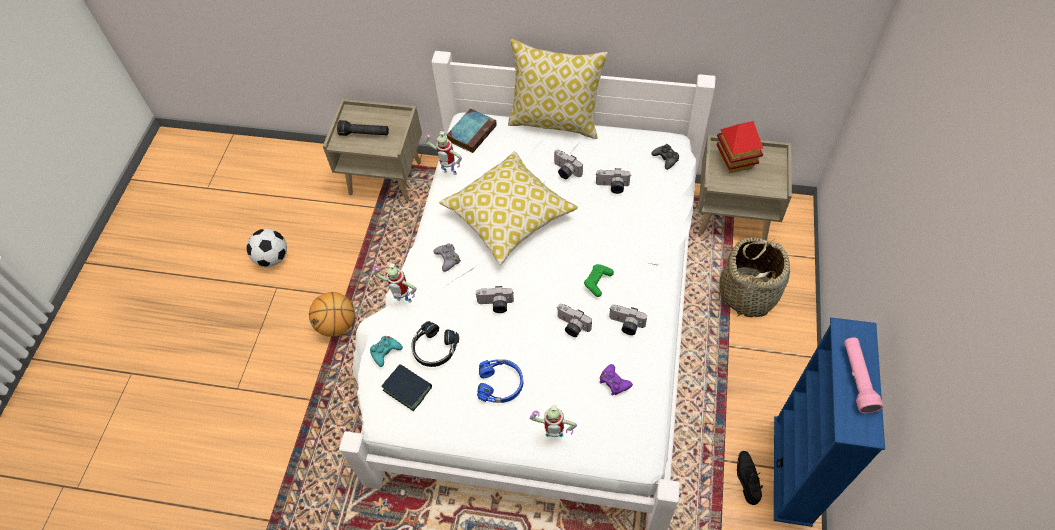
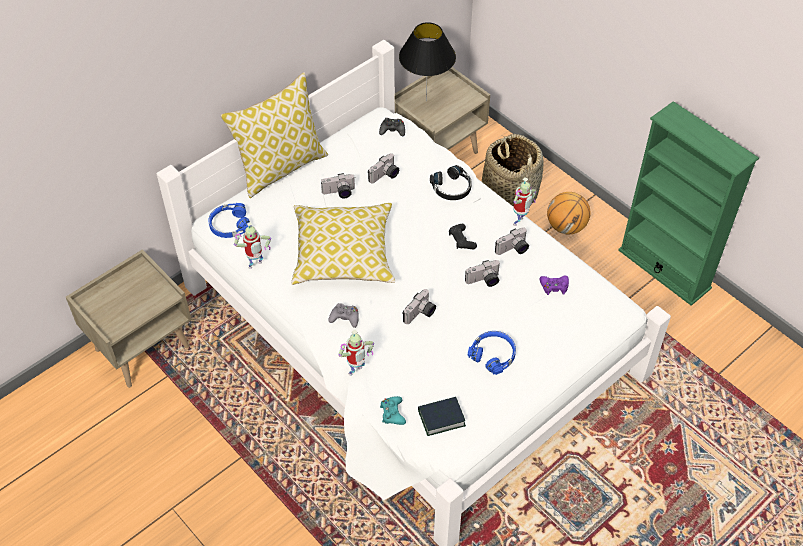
camera: 55 degrees left, 5 degrees down
(273, 258) = (134, 492): football -> none
(337, 325) = (265, 481): basketball -> basketball (566, 226)
(364, 134) = (127, 305): black flashlight -> none
(434, 349) = (422, 378): black headphones -> black headphones (452, 188)
(472, 132) = (229, 225): book -> blue headphones
(554, 437) = (566, 350): toy robot -> toy robot (519, 223)
(597, 282) = (461, 240): green game controller -> black game controller
(735, 160) = (426, 101): toy house -> black table lamp
(747, 479) = (650, 298): black shoe -> none
(792, 470) = (664, 269): blue bookcase -> green bookcase
(857, 378) = (703, 136): pink flashlight -> none

